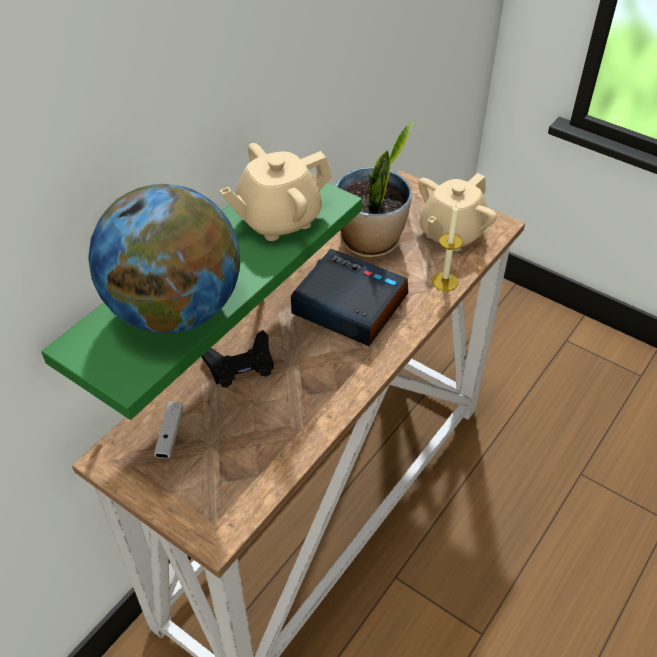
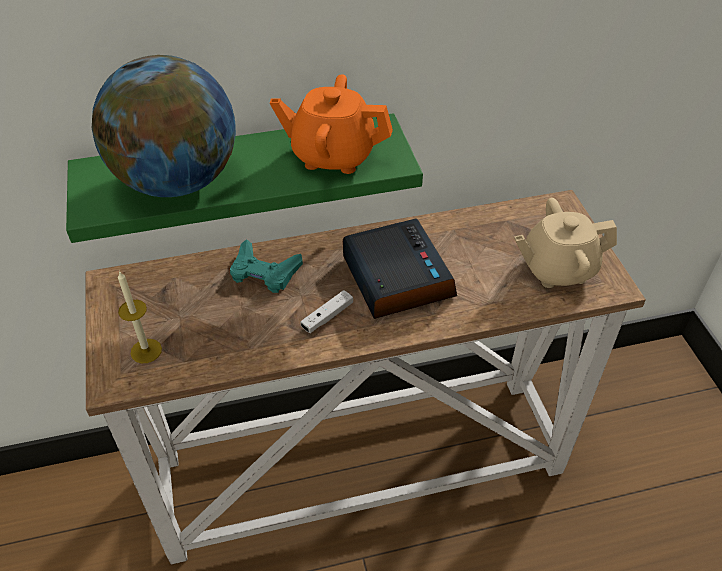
camera: 40 degrees right, 0 degrees up
(170, 434) = (163, 291): white game controller -> white game controller (327, 317)
(240, 364) = (264, 272): black game controller -> turquoise game controller
(278, 220) = (333, 155): beige teapot -> orange teapot
(370, 241) = (474, 236): potted plant -> none
(445, 281) = (503, 306): candle -> candle (146, 351)

